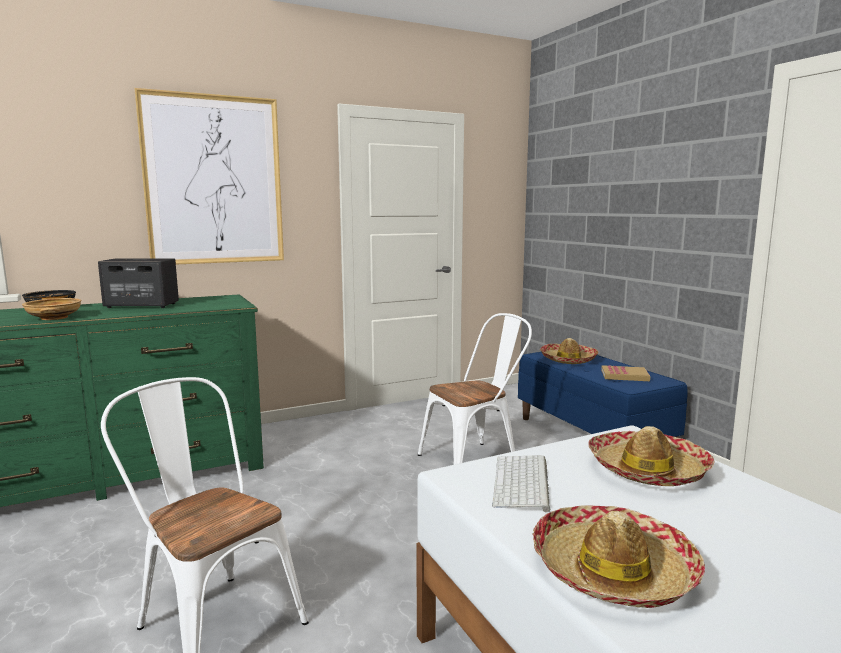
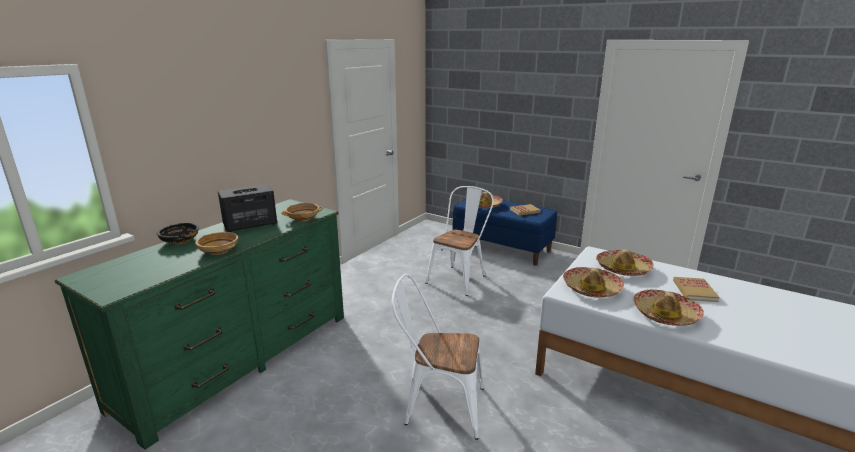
camera: 30 degrees left, 10 degrees up
(203, 307) = (303, 218): none -> beige bowl
(214, 180) = (255, 112): picture -> none
(523, 483) = (591, 288): keyboard -> hat
(771, 549) = (694, 291): none -> book

